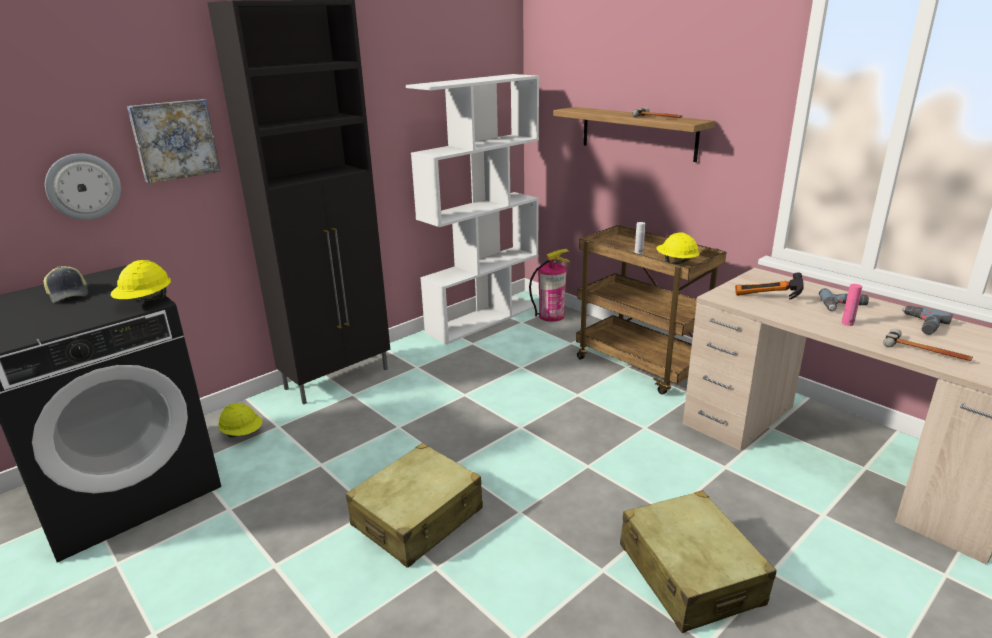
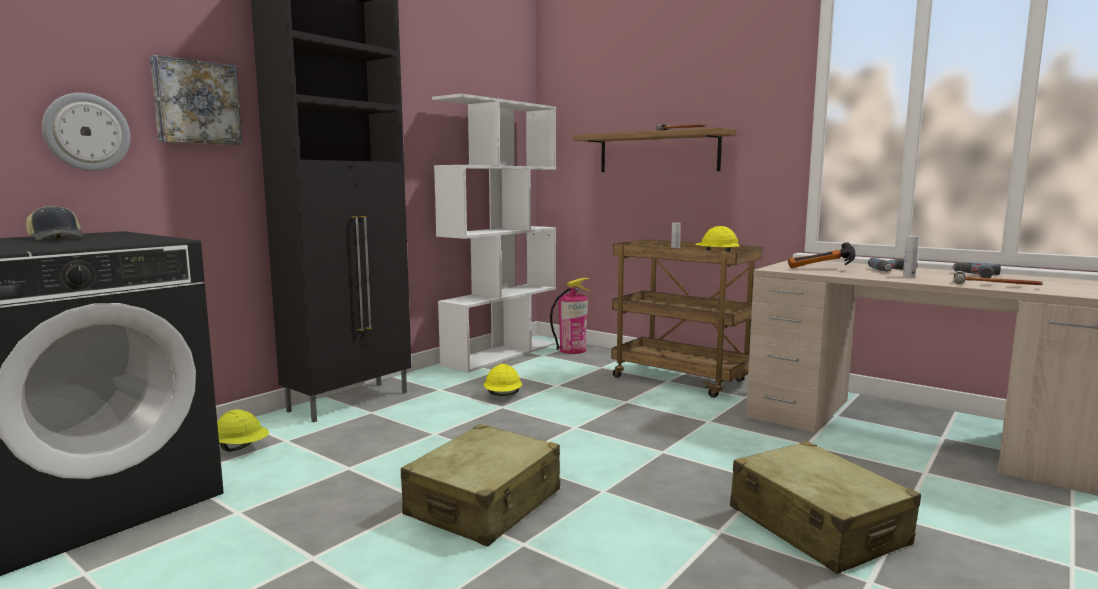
camera: 10 degrees left, 15 degrees down
(146, 302) = (161, 239): yellow hard hat -> yellow hard hat (503, 396)
(847, 323) = (908, 276): pink bottle -> white bottle

